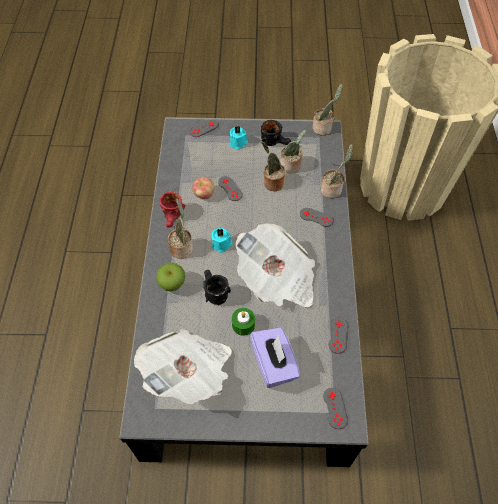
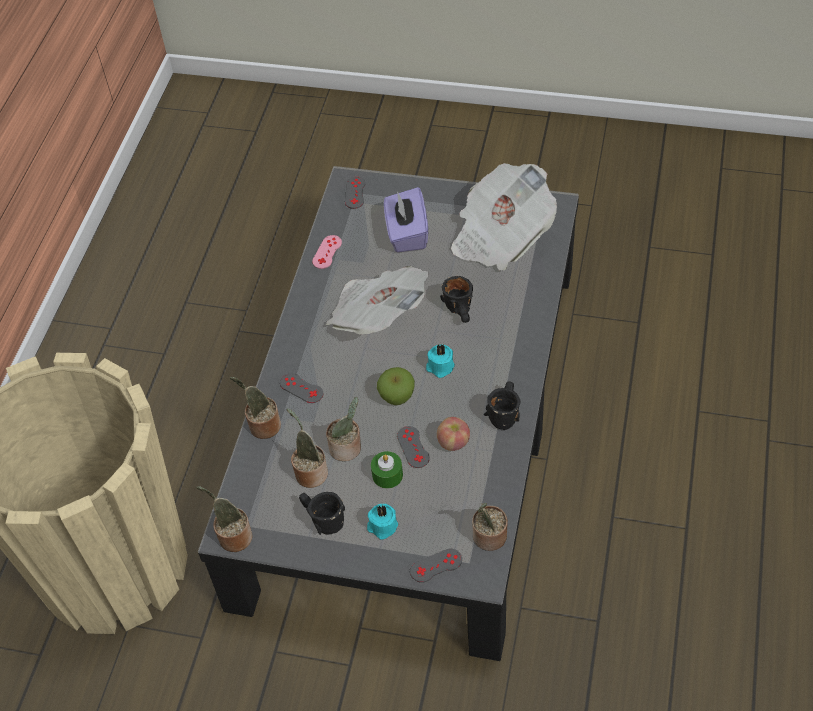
camera: 165 degrees left, 5 degrees down
(172, 284) = (512, 326): apple -> apple (397, 397)
(173, 218) = (503, 411): red mug -> black mug
(182, 247) = (495, 370): potted plant -> potted plant (489, 538)
(243, 325) = (432, 273): green candle -> green candle (387, 475)
(338, 335) = (327, 252): grey game controller -> pink game controller

